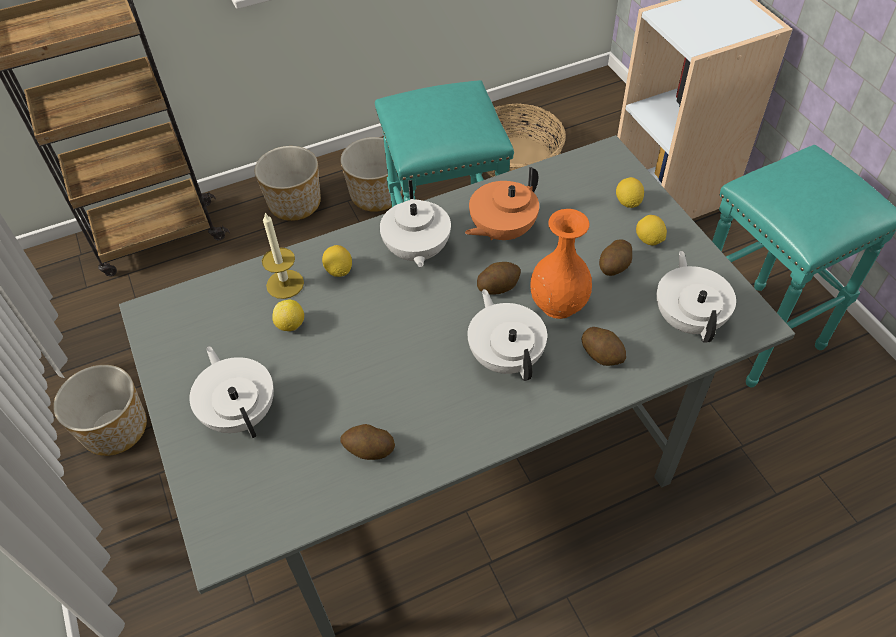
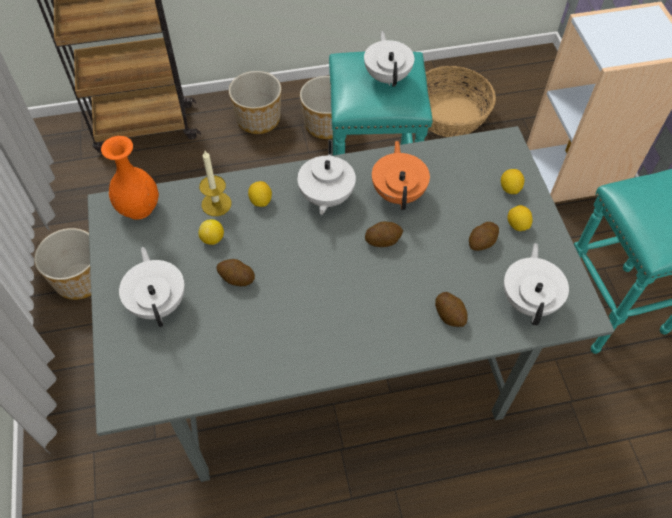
camera: 10 degrees right, 5 degrees up
(369, 450) = (247, 353): potato -> potato (236, 278)
(501, 231) = (398, 193): orange teapot -> orange teapot turned 120 degrees clockwise
(506, 356) = (373, 300): white teapot -> white teapot (387, 76)
(558, 304) = (427, 265): orange vase -> orange vase (139, 207)

